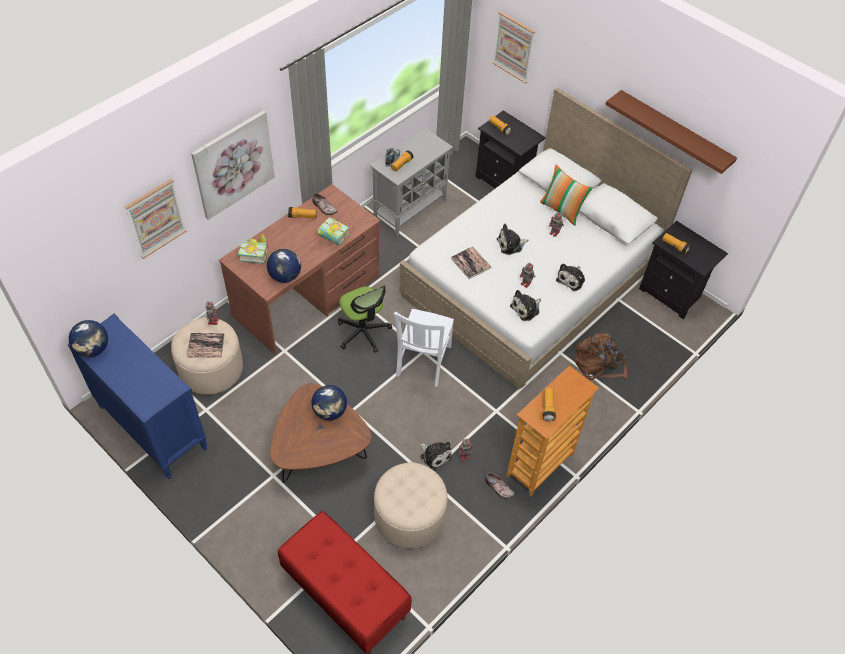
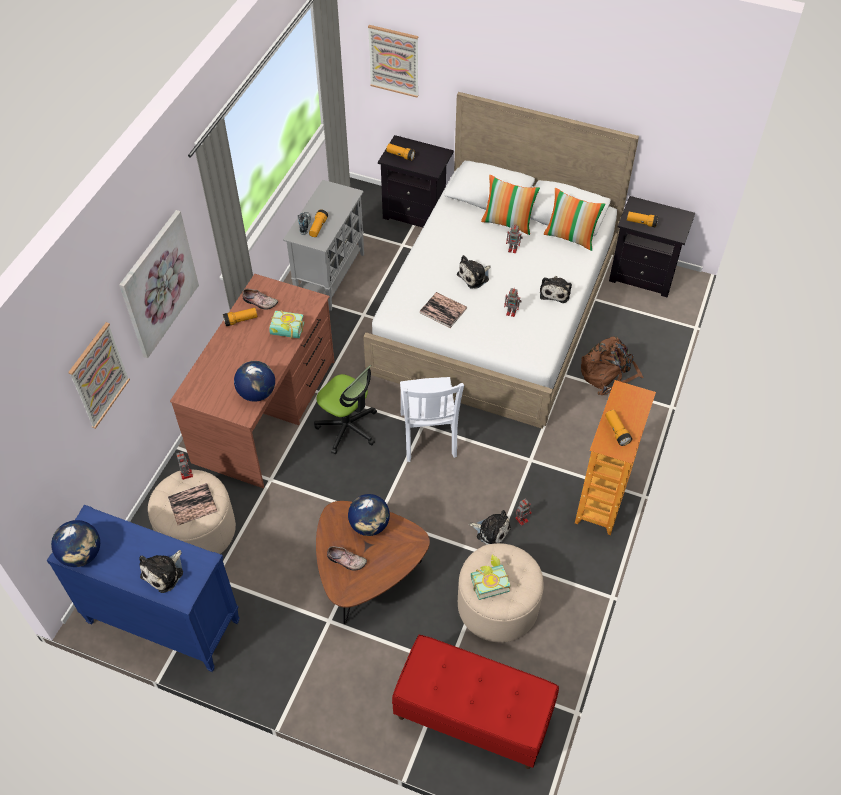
camera: 20 degrees left, 0 degrees up
(254, 253) = (208, 380): book -> book (488, 582)
(498, 488) = (573, 539): shoe -> shoe (346, 561)
(526, 309) = (525, 339): plush toy -> plush toy (164, 573)
(609, 239) = (571, 237): none -> pillow
(674, 132) = (609, 102): brown shelf -> none

